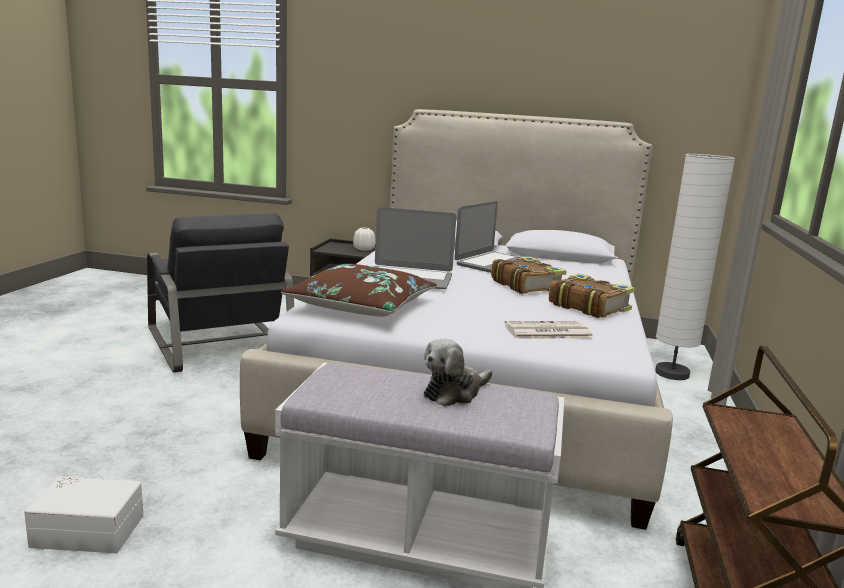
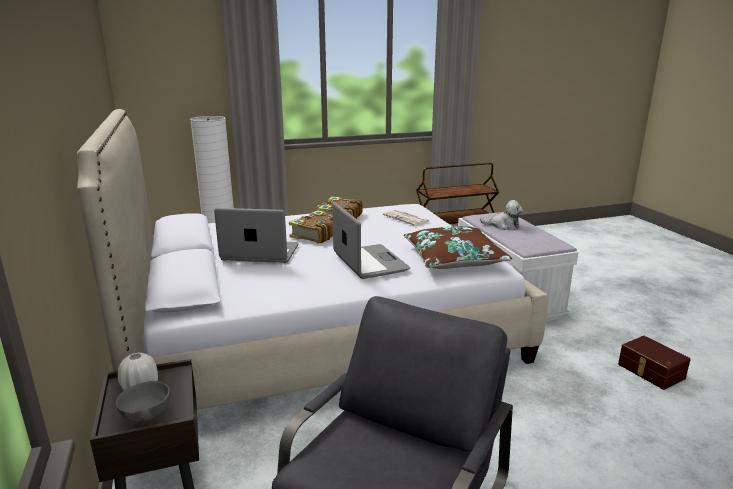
camera: 120 degrees left, 5 degrees up
(89, 529) = (650, 371): white storage box -> brown storage box
(334, 247) = (145, 416): none -> grey bowl

